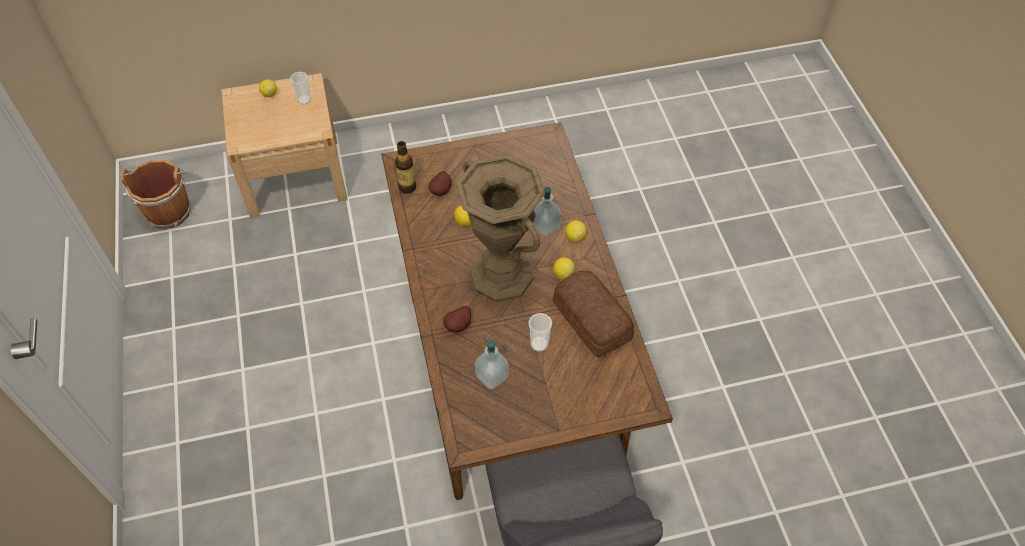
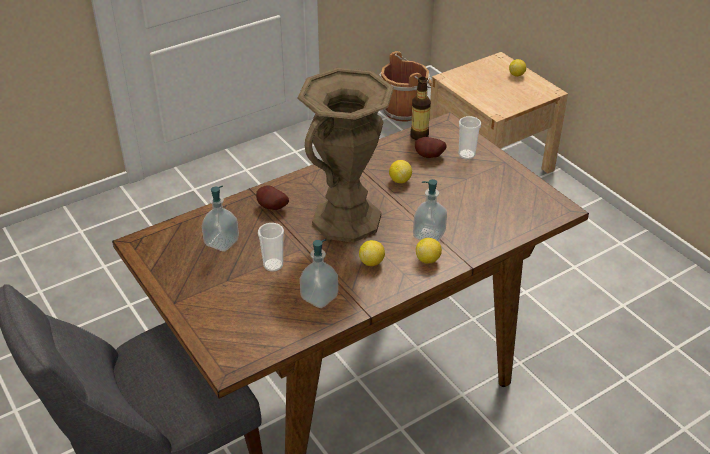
camera: 70 degrees right, 15 degrees down
(304, 100) = (526, 94): cup -> cup (466, 154)
(591, 322) = (319, 297): bread -> soap dispenser

